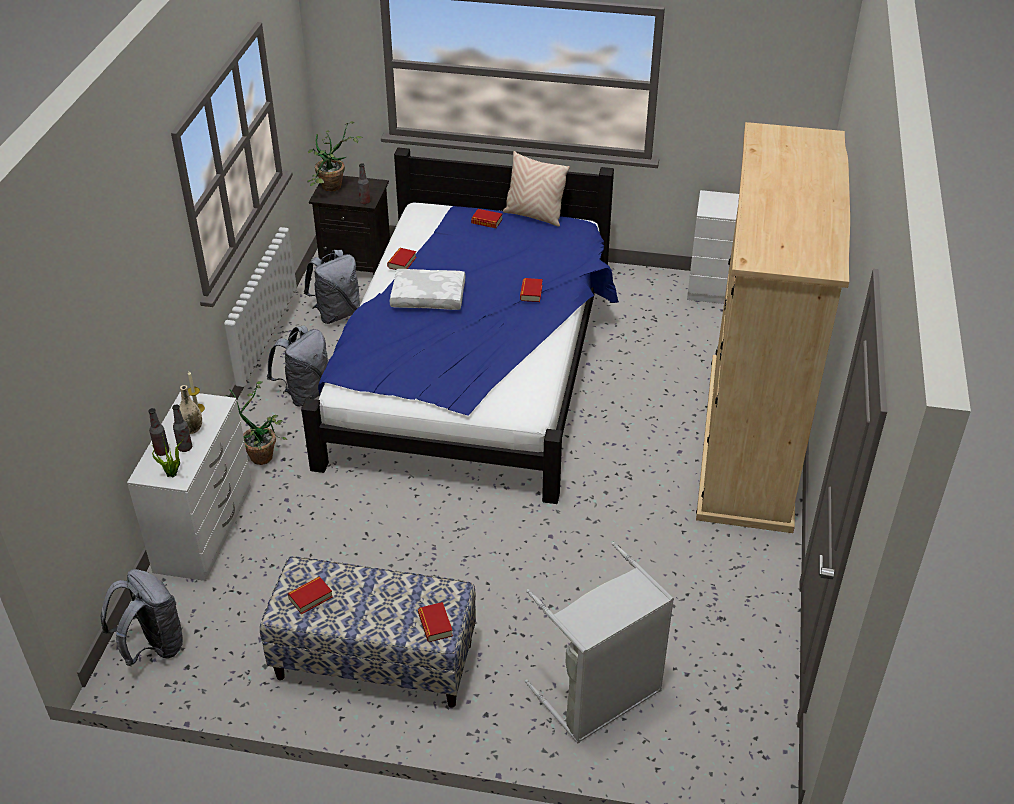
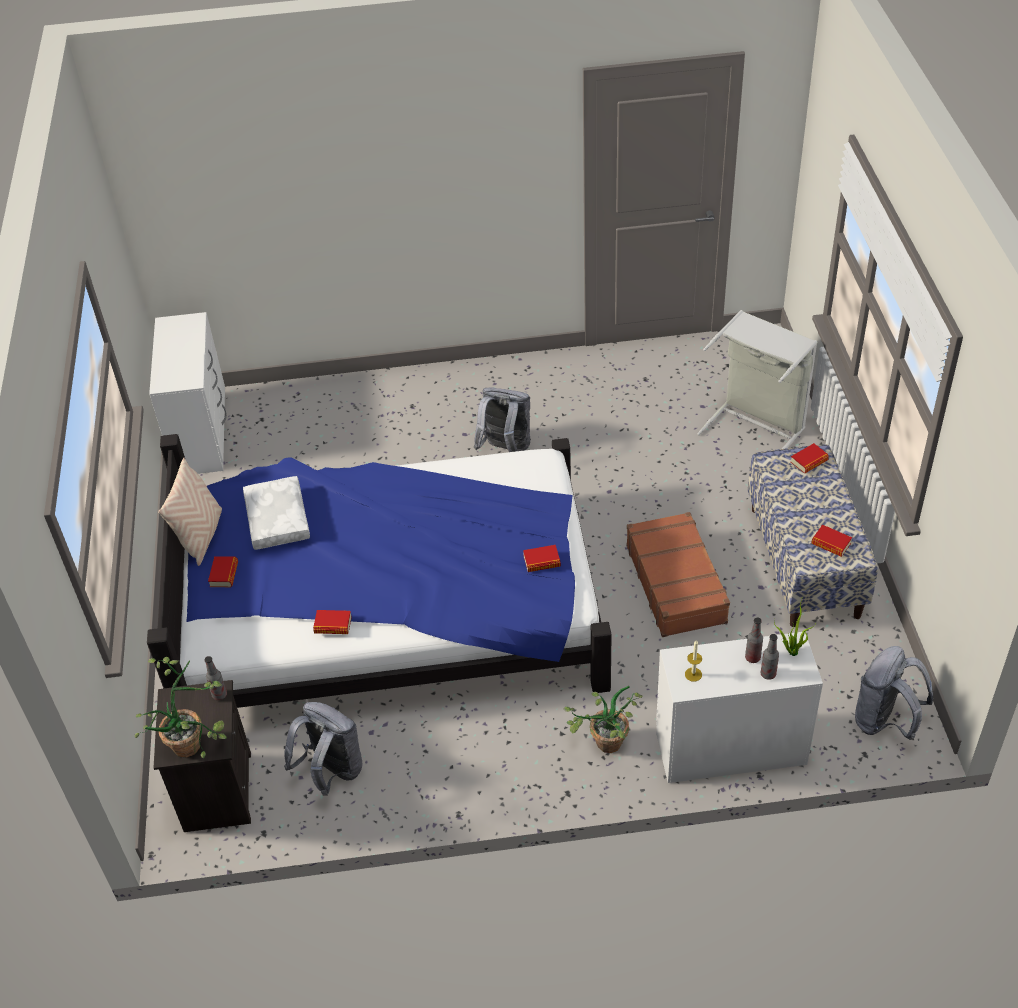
camera: 105 degrees left, 5 degrees up
(192, 429) = (724, 664): beige vase -> none
(305, 393) = (491, 745): grey backpack -> grey backpack (505, 449)
(402, 550) = (676, 583): none -> brown suitcase
(429, 296) = (393, 579): white pillow -> white pillow (276, 520)
(531, 293) = (361, 497): book -> book (542, 561)
(750, 440) = (432, 394): beige wardrobe -> none

